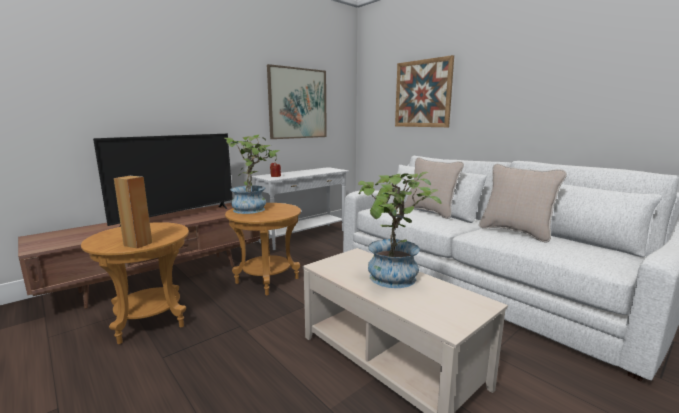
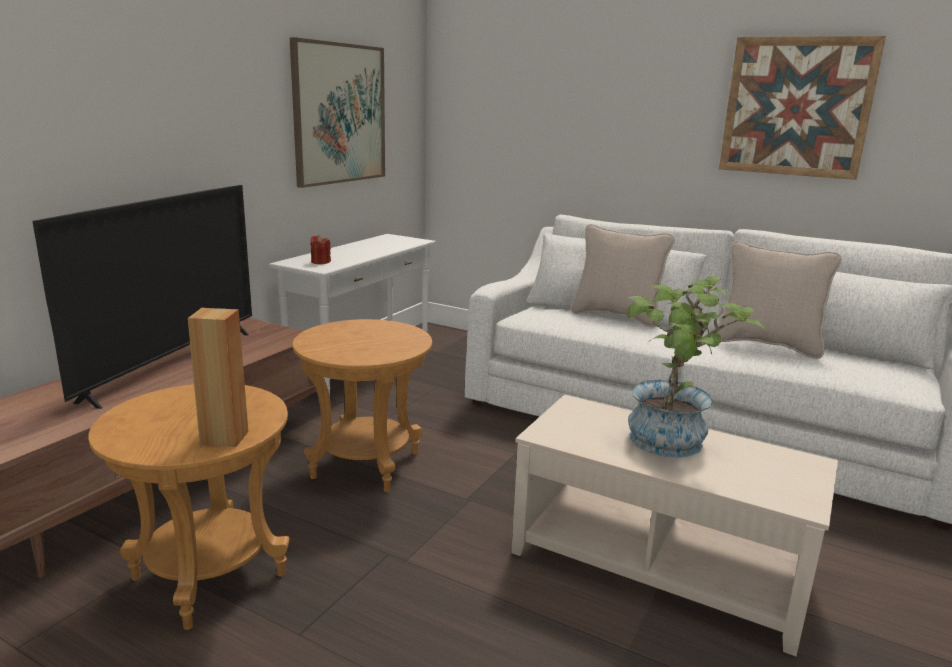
camera: 20 degrees left, 5 degrees up
(254, 208) = (339, 336): potted plant -> none
(422, 94) = (567, 104): picture -> picture (796, 107)

